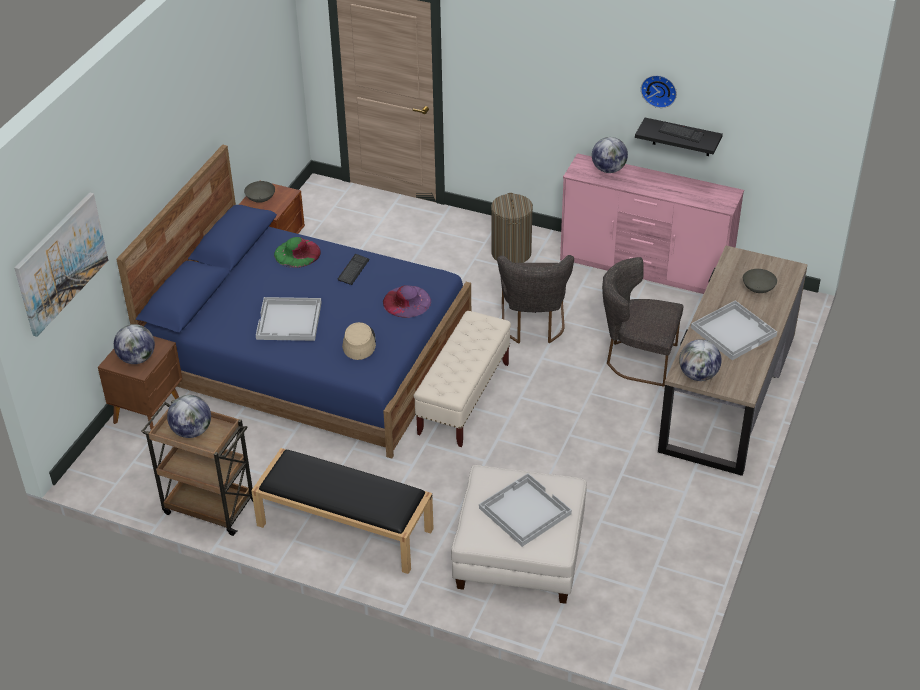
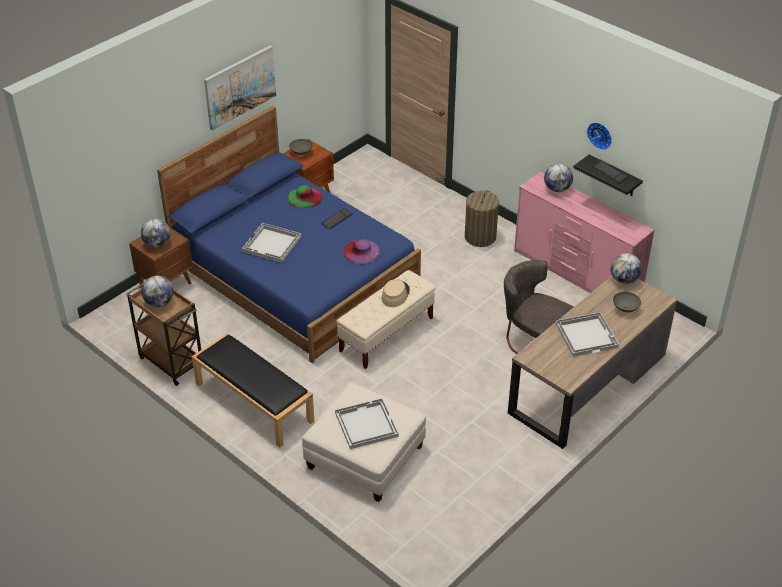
camera: 20 degrees right, 0 degrees up
(61, 263) = (106, 162): picture -> picture (240, 87)
(359, 343) = (310, 272): beige hat -> beige hat (395, 294)
(533, 325) = (466, 295): grey chair -> none
(698, 375) = (539, 360): globe -> globe (624, 280)

